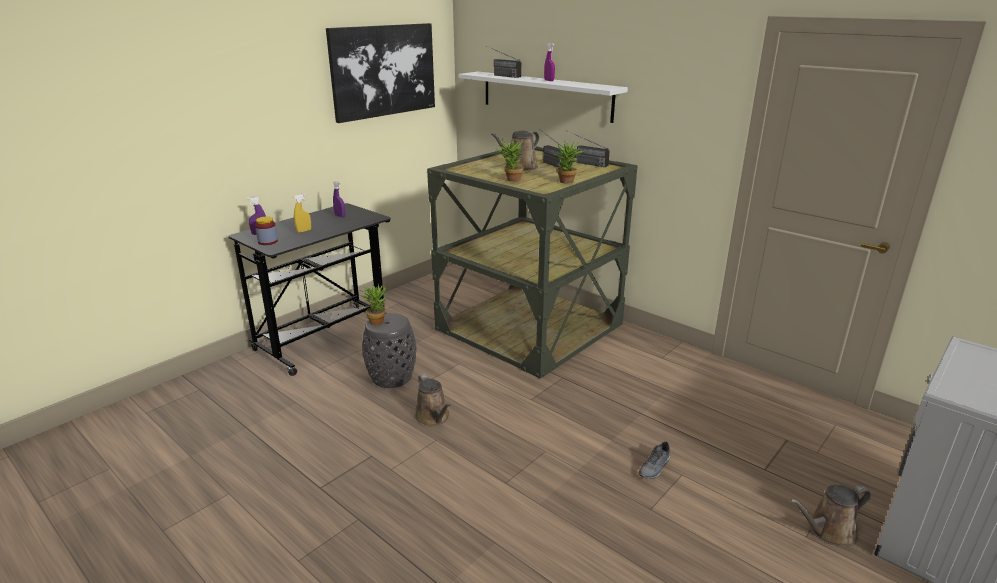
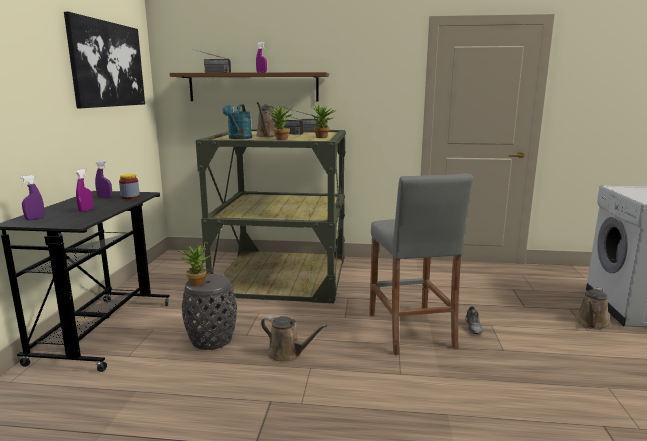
camera: 35 degrees left, 10 degrees down
(268, 242) = (58, 222): jar -> jar (130, 197)
(304, 231) = (86, 210): yellow spray bottle -> purple spray bottle
(478, 169) = (239, 138): none -> turquoise watering can
(545, 95) = (253, 87): white shelf -> brown shelf
(578, 442) = (411, 330): none -> grey stool

